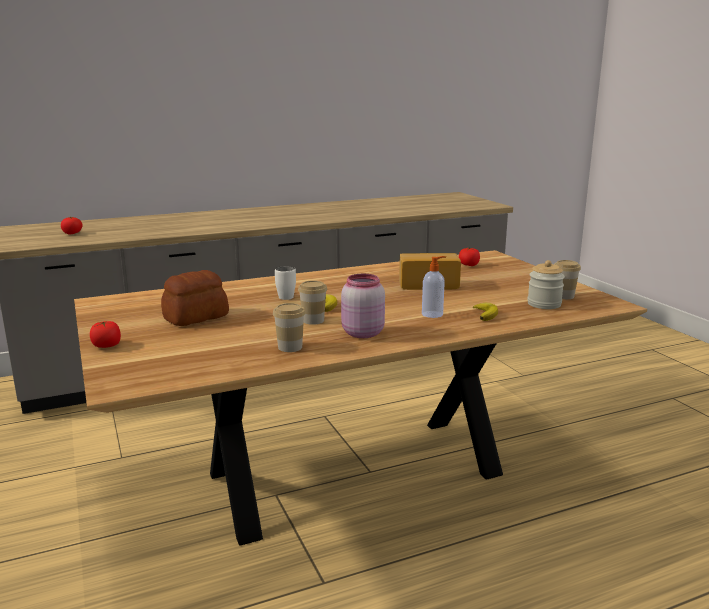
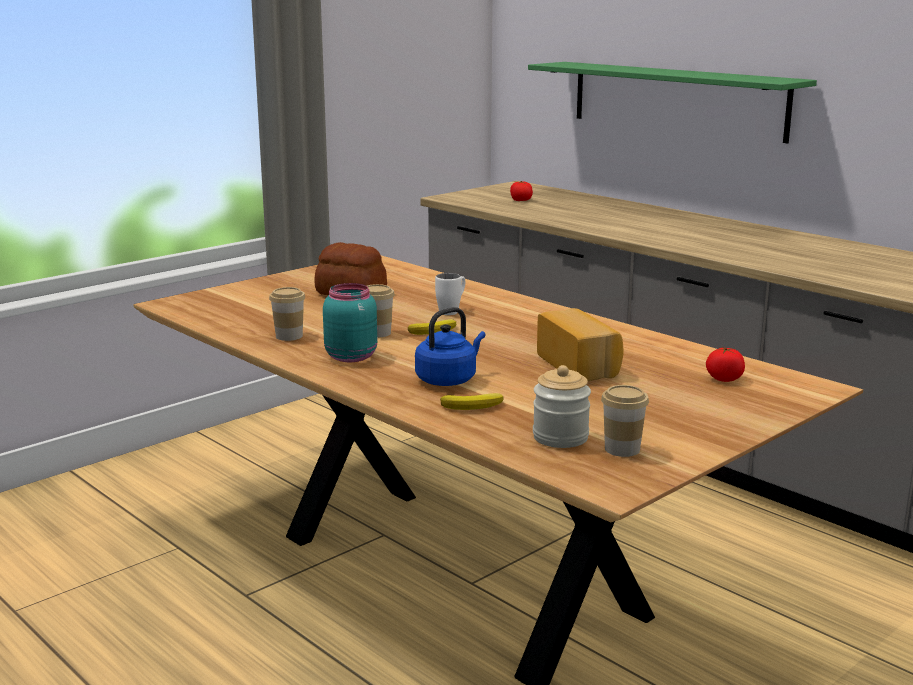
camera: 70 degrees right, 0 degrees up
(106, 346) = (256, 284): tomato -> none
(153, 135) = (676, 100): none -> green shelf
(361, 333) = (351, 356): pink jar -> turquoise jar
(433, 314) = (448, 379): soap dispenser -> blue kettle

